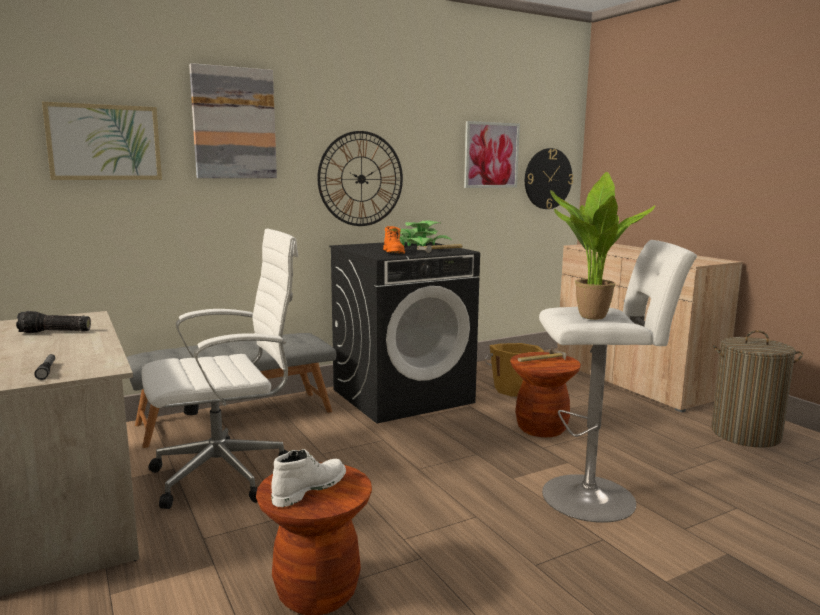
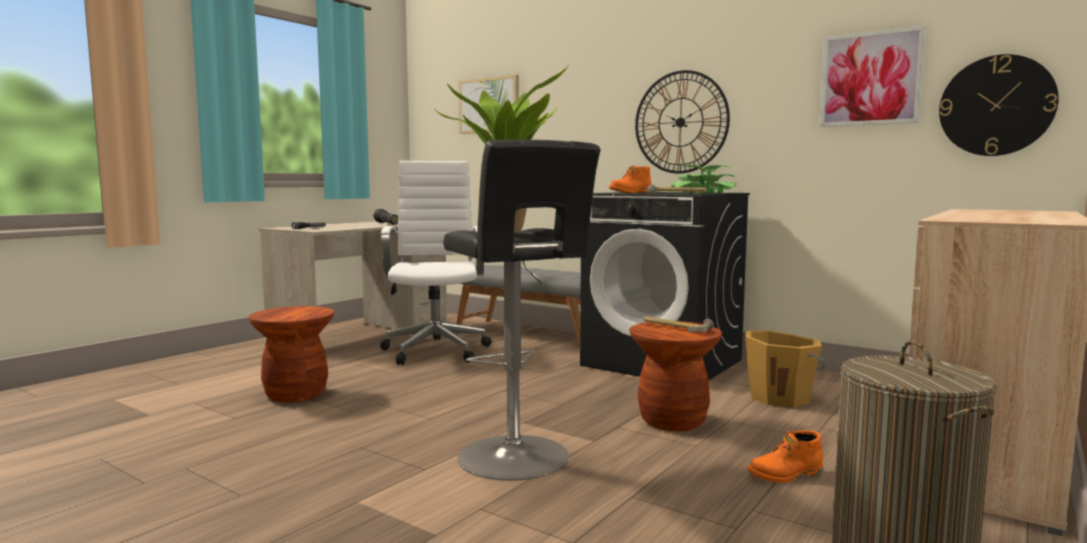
camera: 65 degrees right, 5 degrees down
(227, 474) = (436, 350): white office chair -> white office chair turned 135 degrees counterclockwise
(234, 123) = (569, 79): picture -> none
(309, 489) = (288, 312): white boot -> none
(595, 497) = (517, 459): white stool -> black stool
(646, 426) = (786, 475): none -> orange boot

